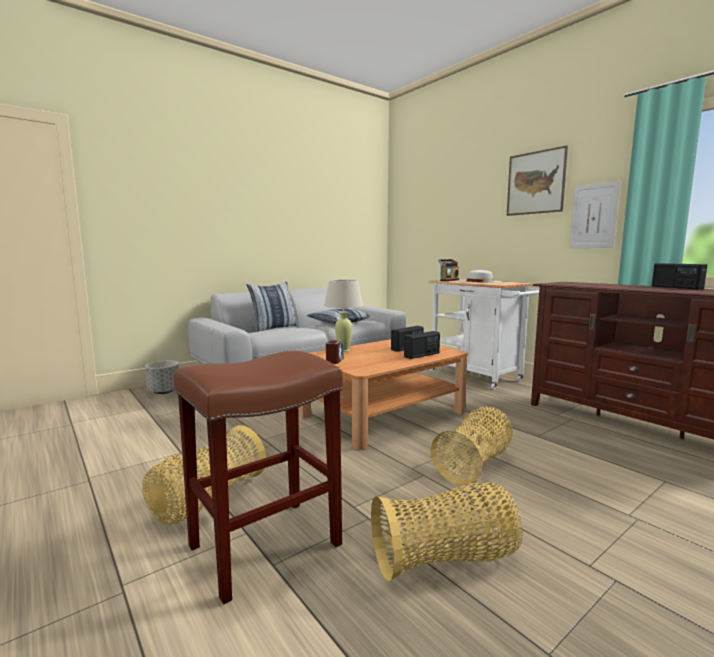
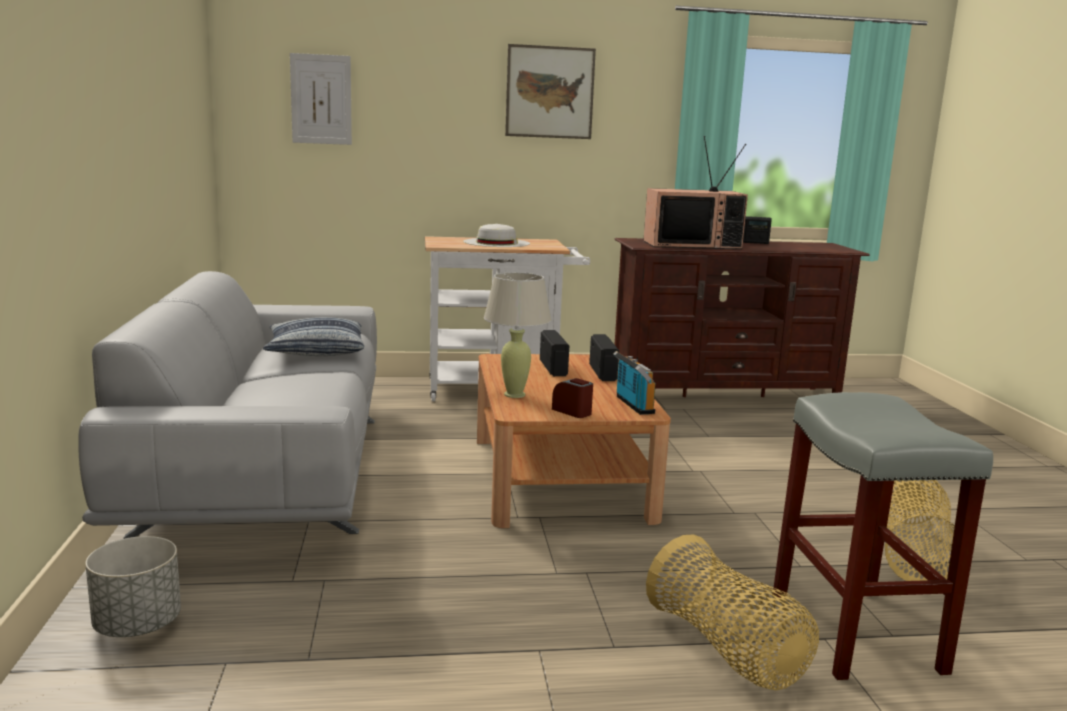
camera: 60 degrees left, 5 degrees up
(264, 546) = (857, 633): brown stool -> grey stool
(273, 328) = (244, 391): pillow -> none
(448, 280) = (443, 243): radio -> radio (632, 405)
(474, 464) = (748, 483): basket -> none
(594, 216) = (630, 150): picture -> picture (321, 99)
(601, 285) = (692, 245): none -> television

